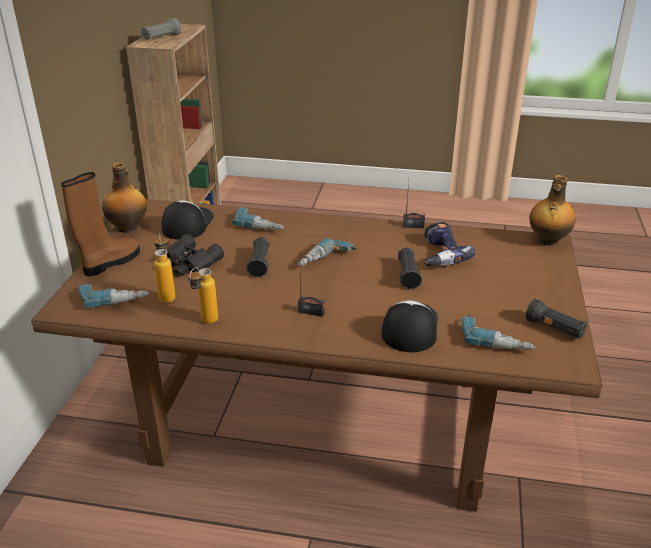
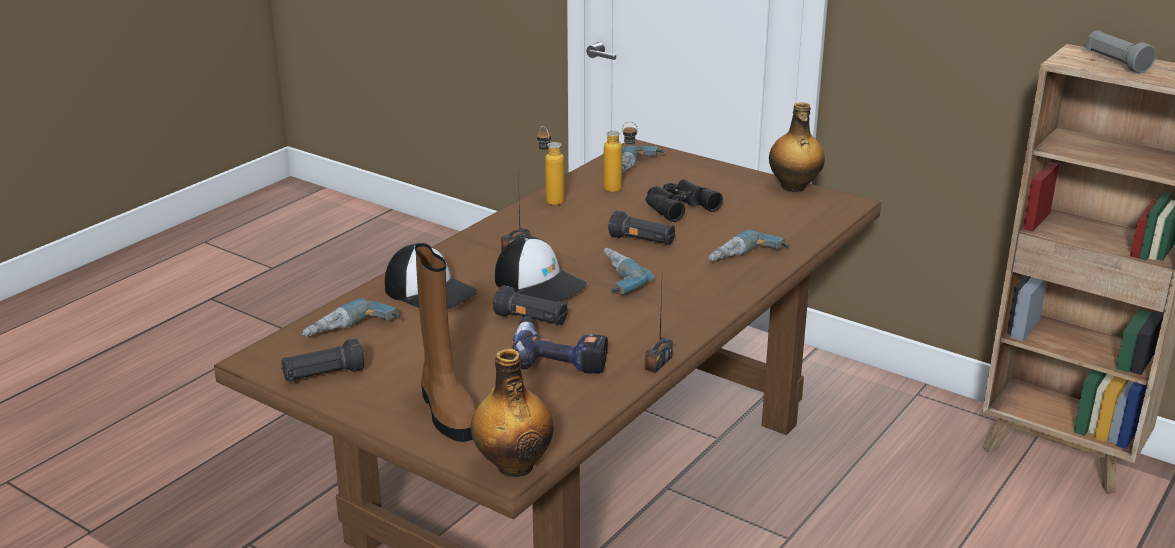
camera: 115 degrees right, 5 degrees down
(110, 262) = (713, 172): brown boot -> brown boot (447, 411)
(187, 224) = (781, 218): cap -> cap (540, 283)

